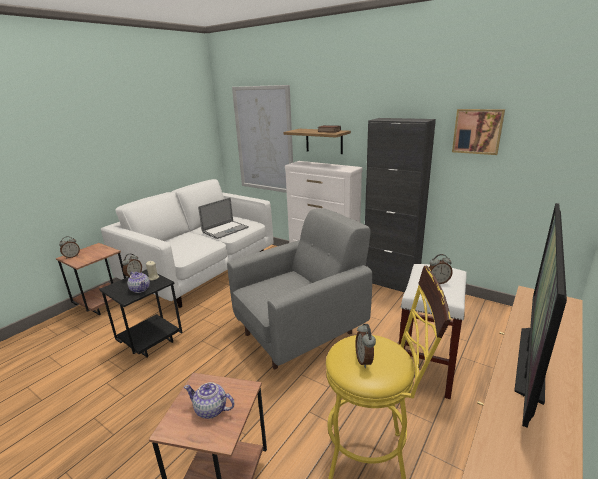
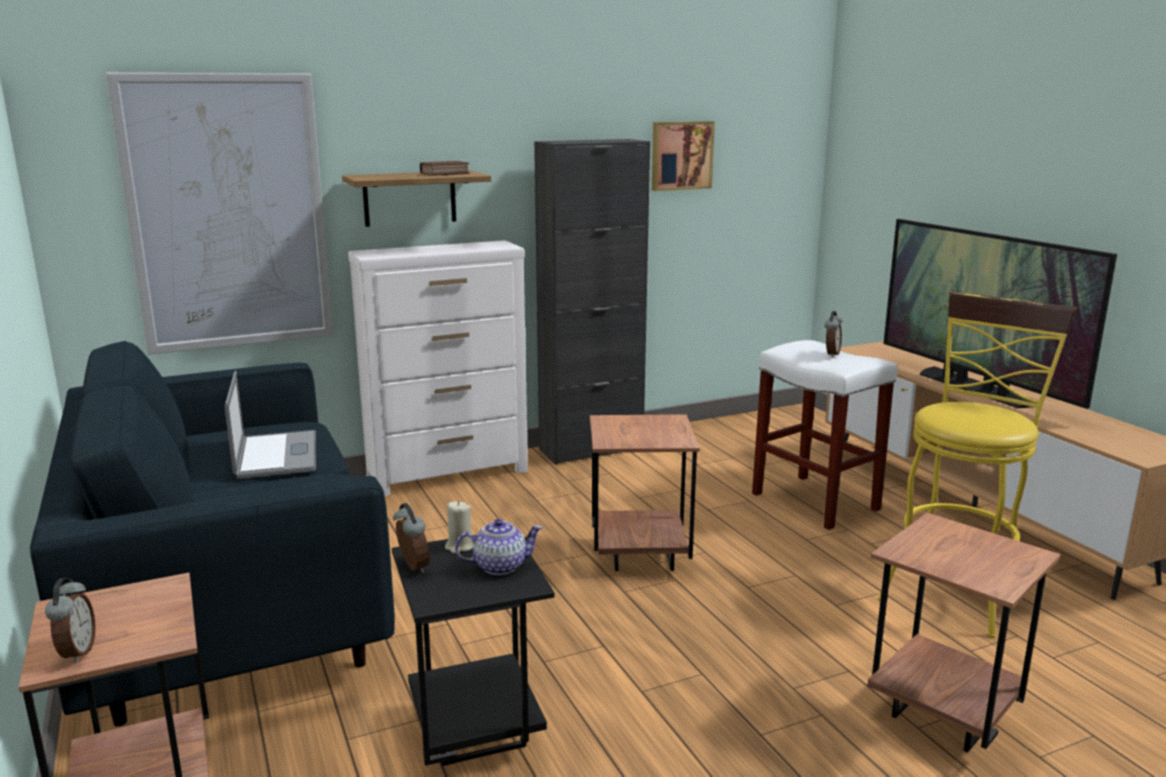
camera: 60 degrees left, 5 degrees down
(202, 271) = (230, 602): white sofa -> blue sofa
(211, 410) = (971, 552): teapot -> none
(302, 332) = (640, 555): grey armchair -> brown side table
(364, 360) = (985, 417): alarm clock -> none

